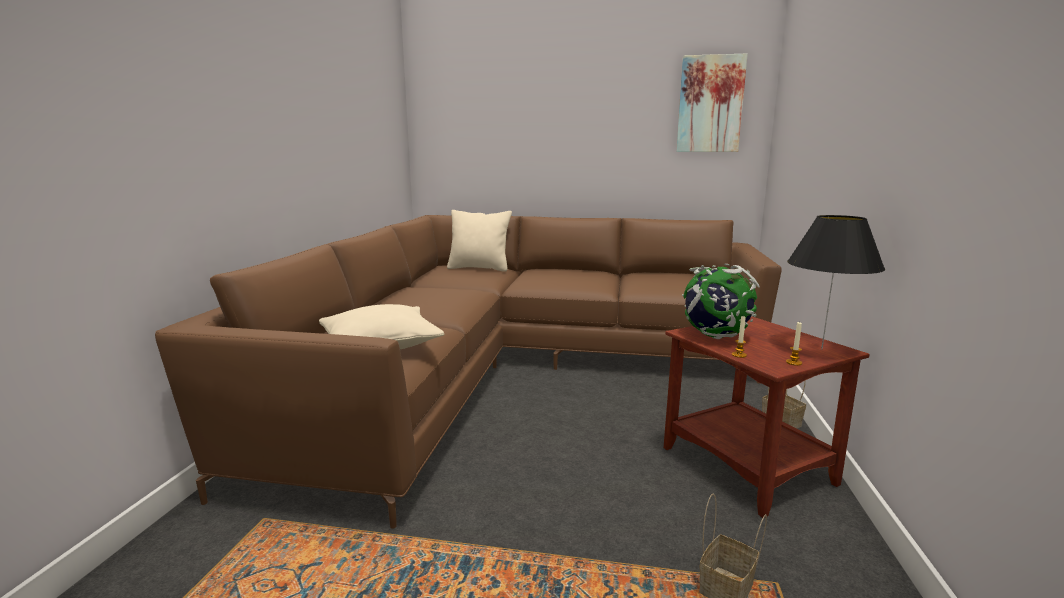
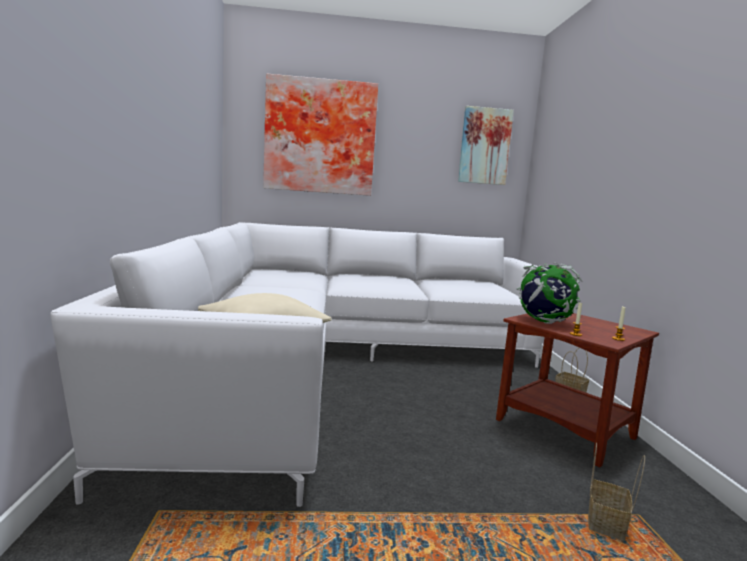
camera: 15 degrees left, 5 degrees down
(479, 268) = (293, 272): beige pillow -> none
(507, 370) = (330, 363): brown sofa -> white sofa
(509, 112) = (320, 137): none -> picture
(821, 349) = (626, 330): black table lamp -> none

